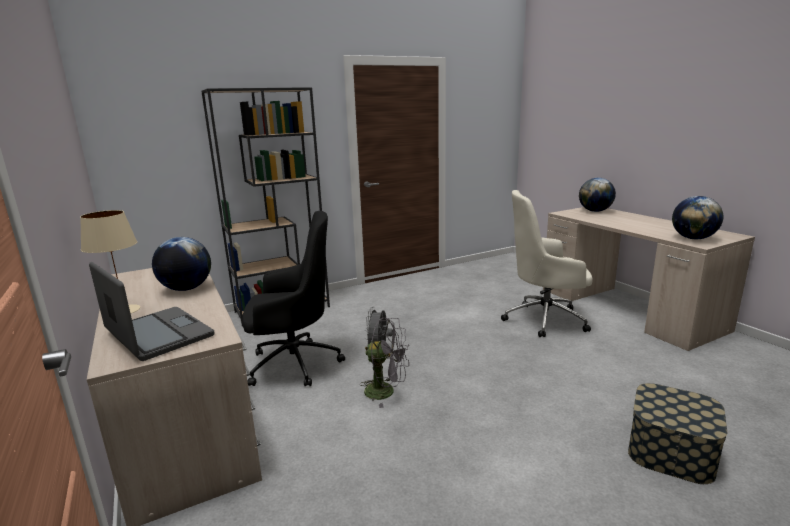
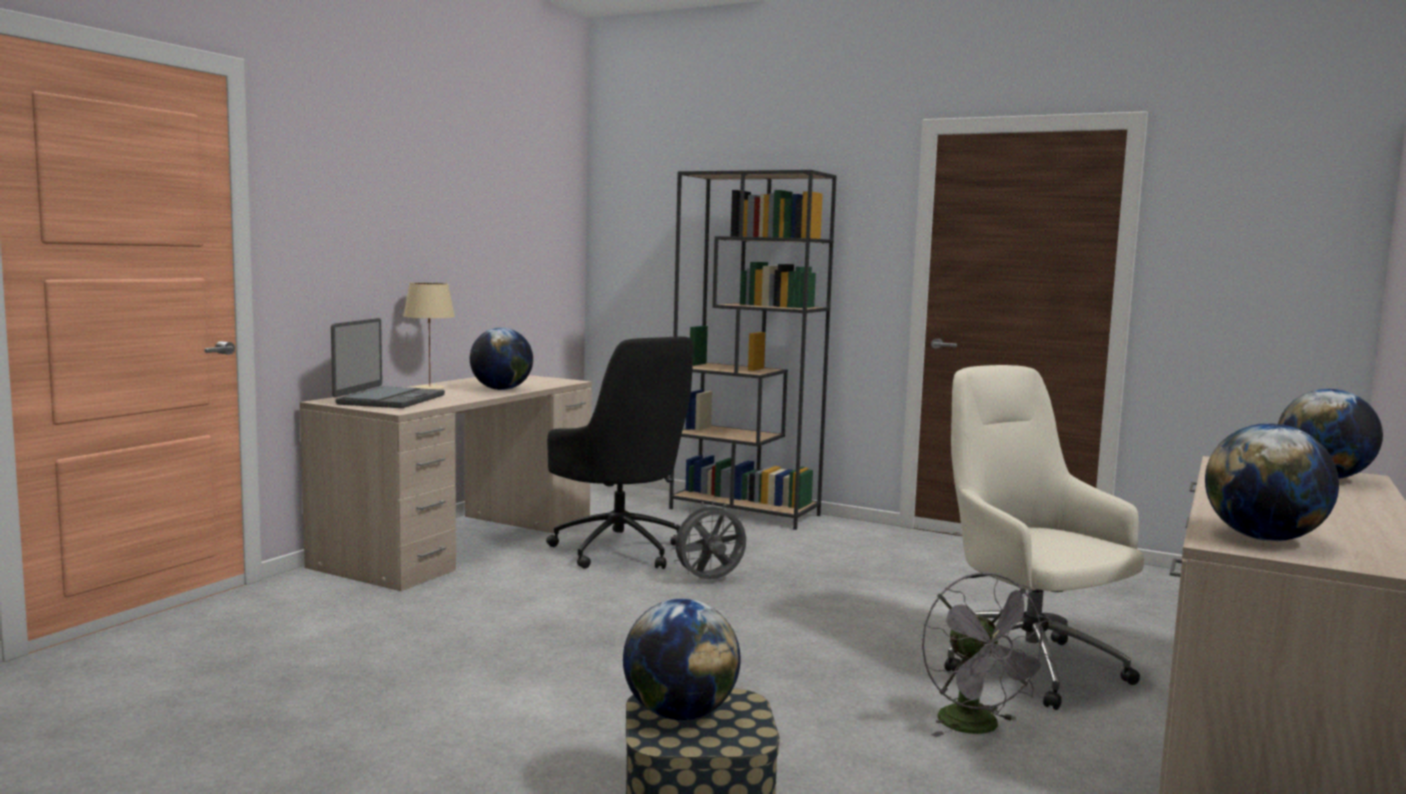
camera: 55 degrees right, 10 degrees down
(386, 392) = (620, 604): grey fan -> grey fan (977, 728)
(671, 412) = (679, 713): none -> globe

